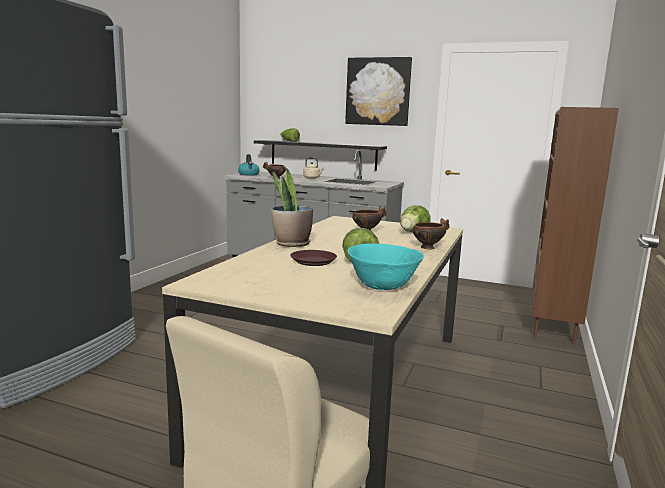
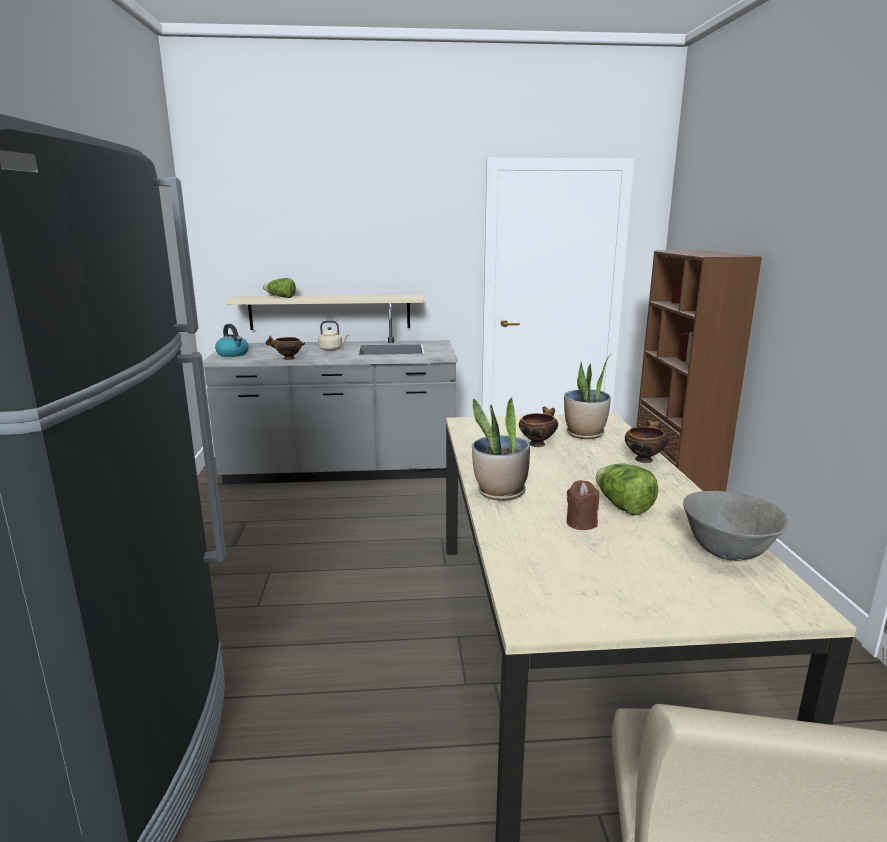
camera: 25 degrees left, 5 degrees up
(313, 261) = (581, 523): brown plate -> brown candle
(322, 155) = (330, 312): black shelf -> beige shelf
(378, 91) = (404, 221): picture -> none
(382, 286) = (727, 551): turquoise bowl -> grey bowl
(412, 233) = (585, 434): lettuce -> potted plant

